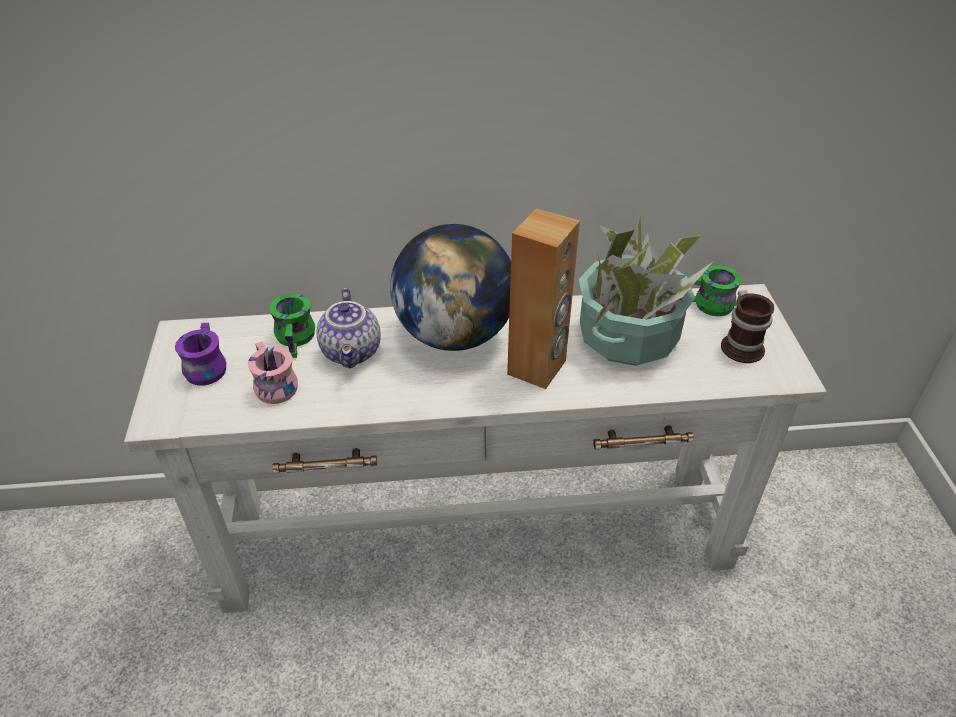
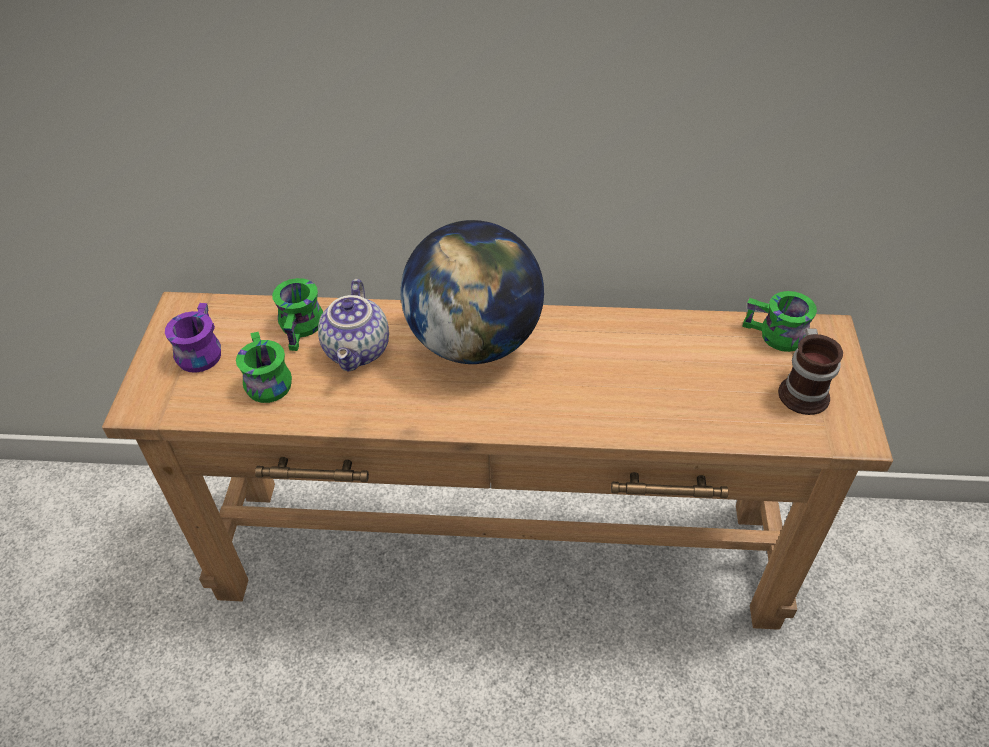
camera: 10 degrees right, 5 degrees up
(271, 386) = (264, 381): pink mug -> green mug
(477, 536) = (498, 552): white console table -> brown console table
(537, 368) = (558, 392): brown speaker -> none
(628, 337) = (671, 366): potted plant -> none

